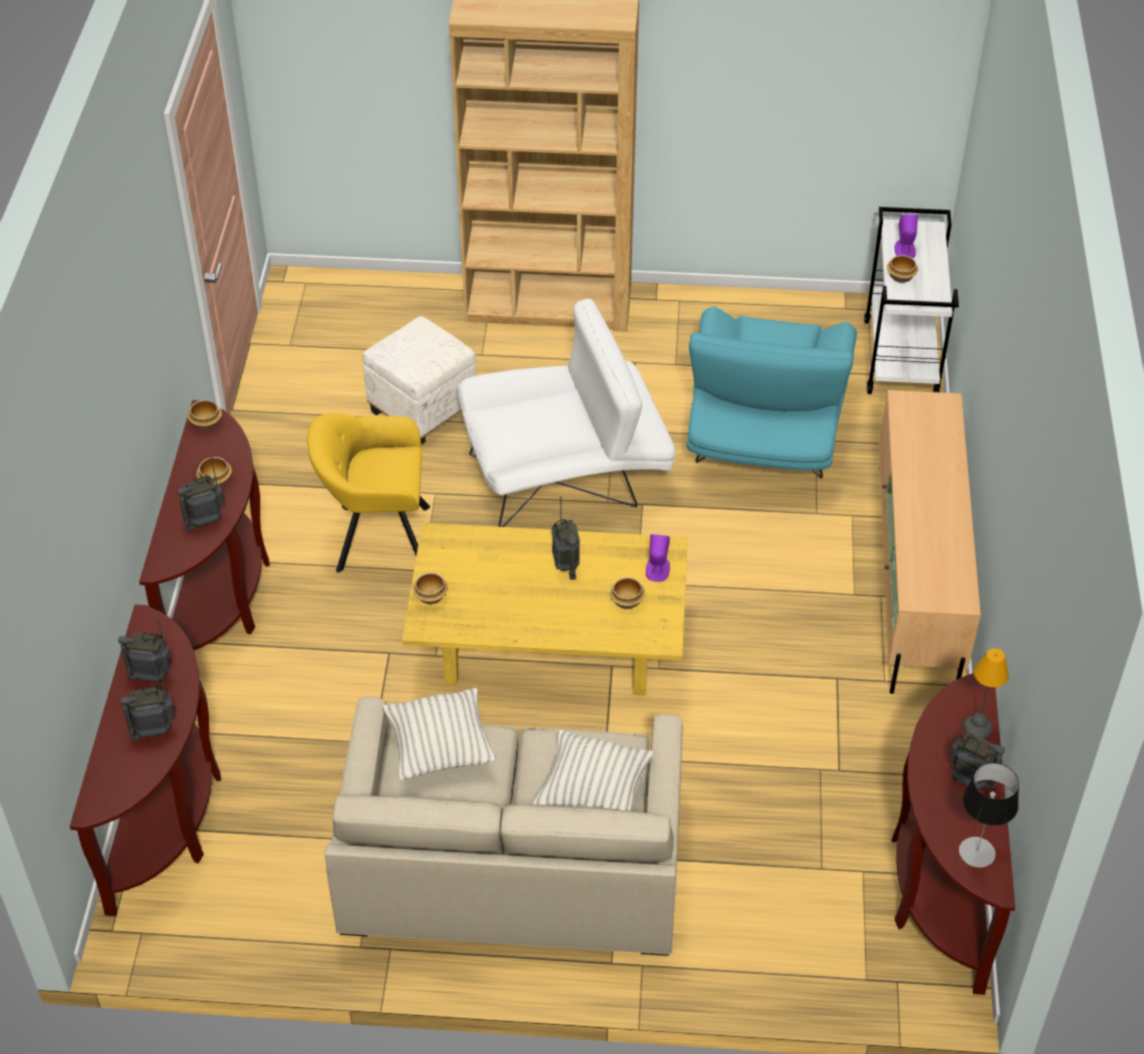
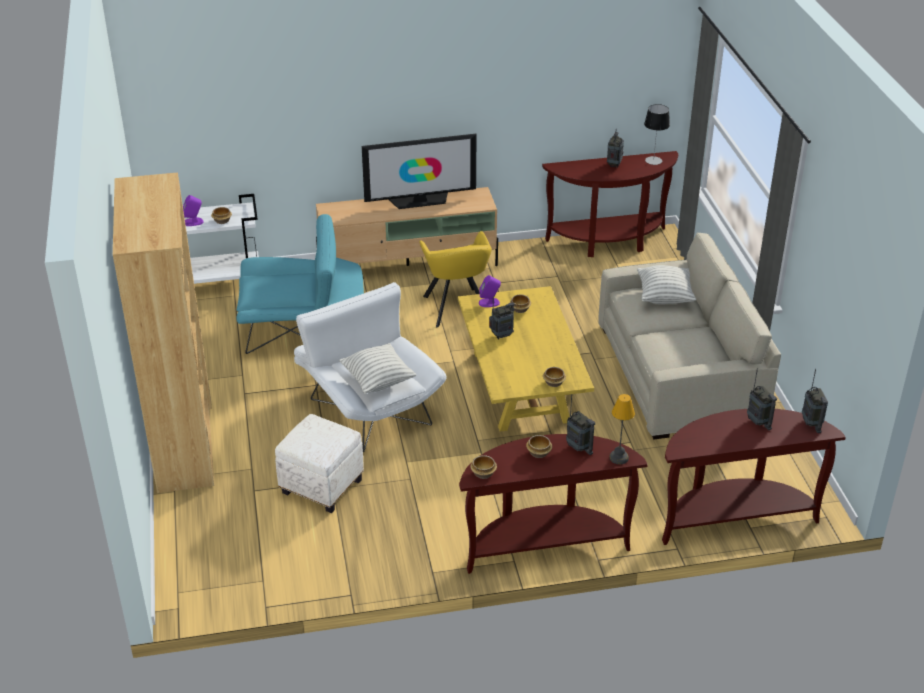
camera: 105 degrees left, 10 degrees down
(152, 676) = (719, 434): radio -> radio (811, 423)
(377, 537) = (459, 480): yellow armchair -> yellow armchair (457, 309)
(440, 749) = (668, 353): pillow -> pillow (378, 381)
(945, 516) = (420, 201): none -> television
(977, 728) = (581, 165): table lamp -> table lamp (619, 458)

